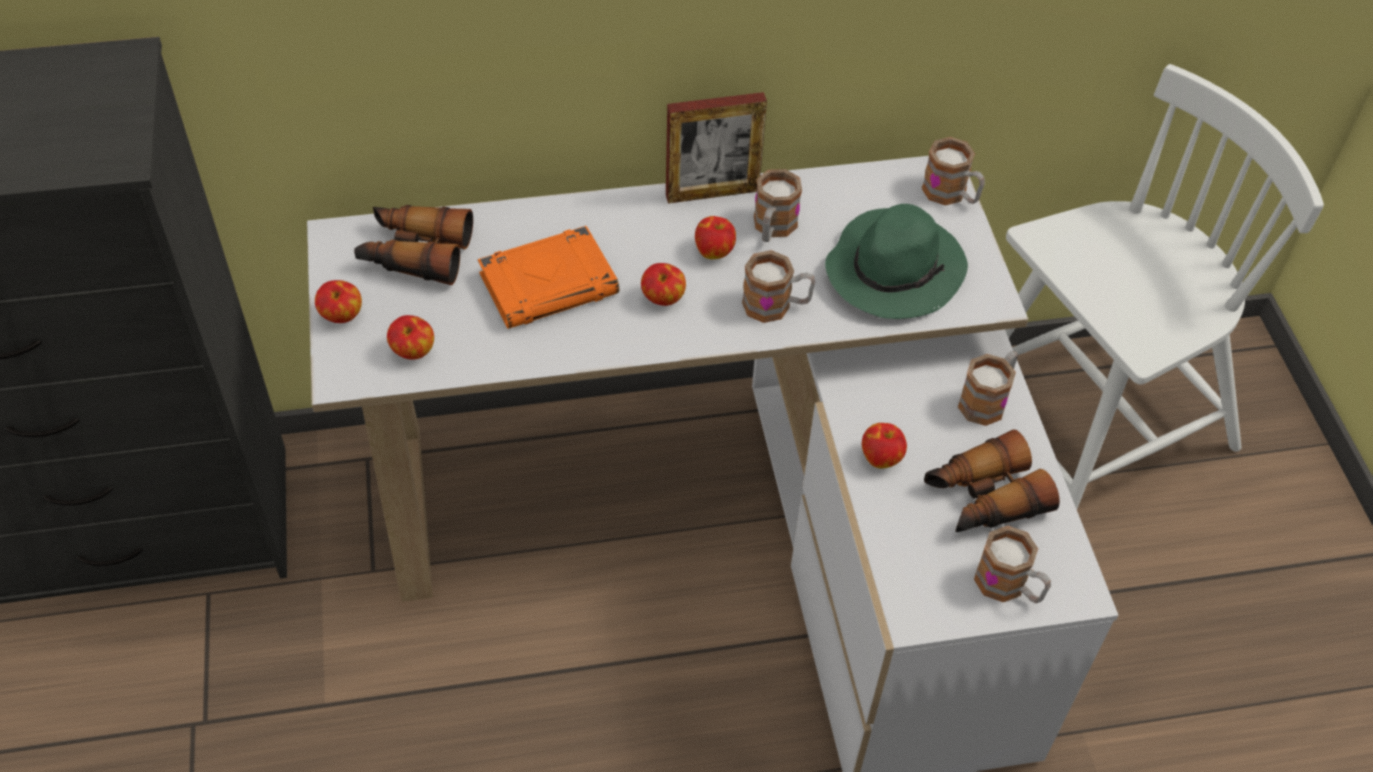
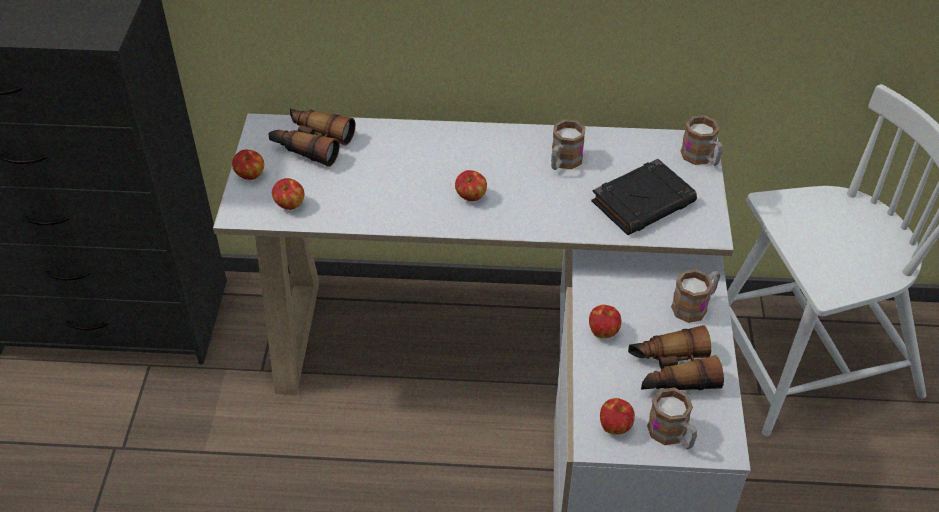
camera: 15 degrees right, 5 degrees down
(550, 284) = (396, 176): orange book -> none
(712, 193) = (527, 133): picture frame -> none
(714, 251) = (517, 171): apple -> apple (615, 426)
(776, 305) = (550, 213): mug -> none
(894, 269) = (643, 202): green hat -> black book

